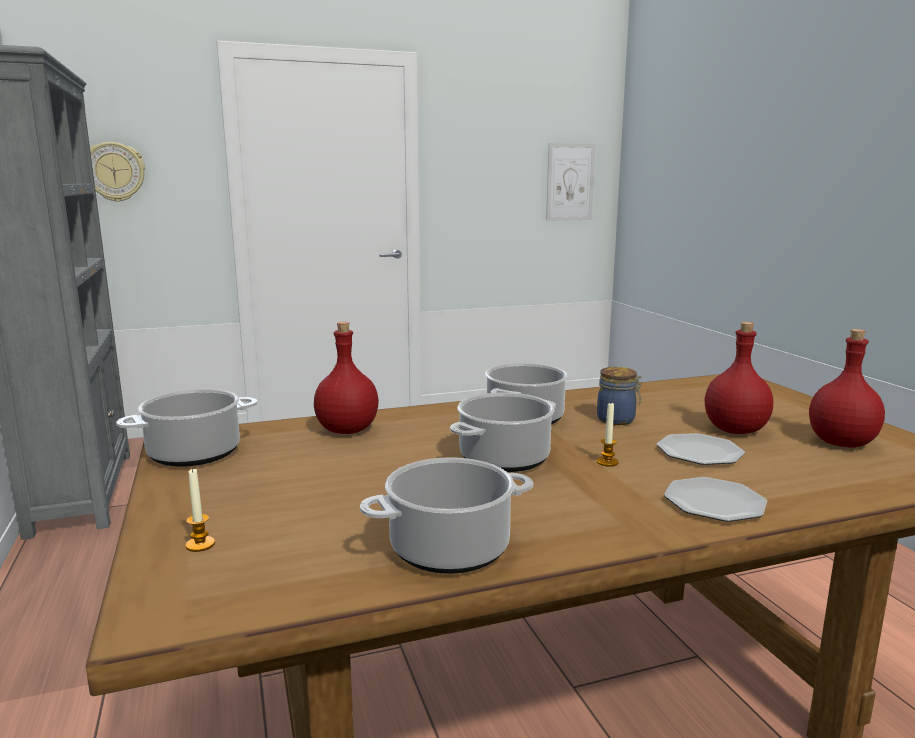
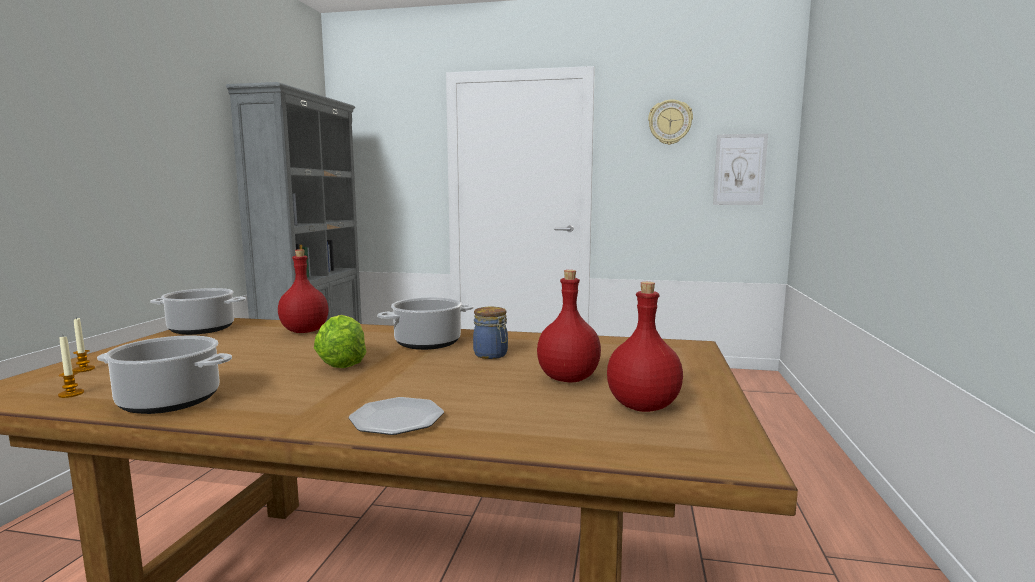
camera: 30 degrees right, 5 degrees down
(114, 172) = (378, 165): wall clock -> wall clock (670, 122)
(504, 459) = (342, 363): cooking pot -> lettuce
(607, 462) = (402, 378): candle -> candle (71, 394)
(700, 453) = (489, 387): plate -> none

